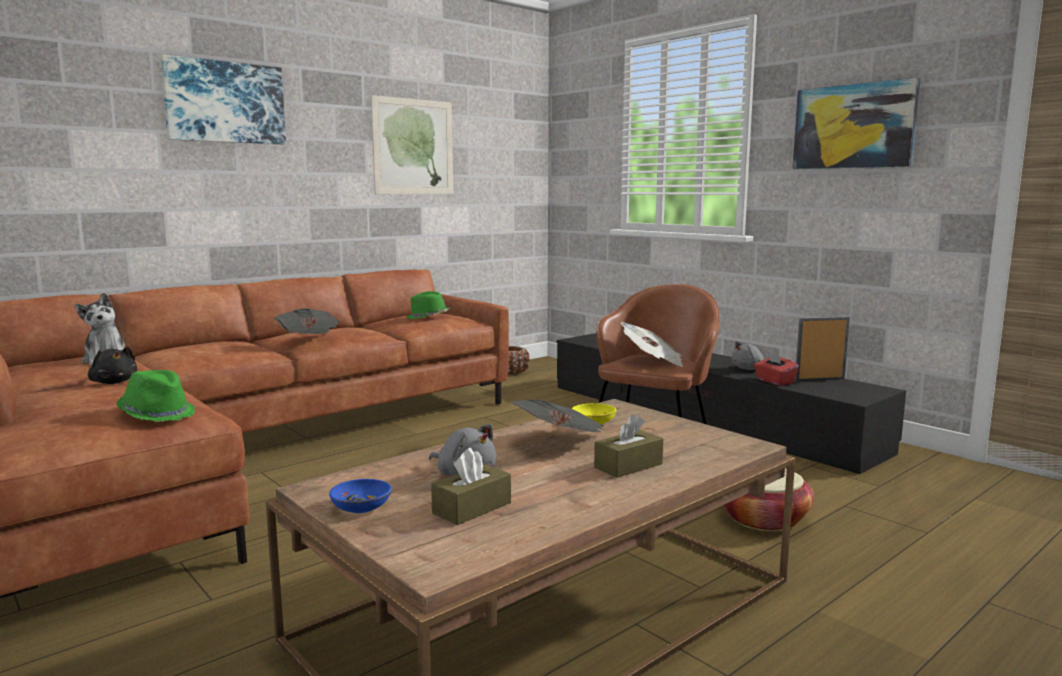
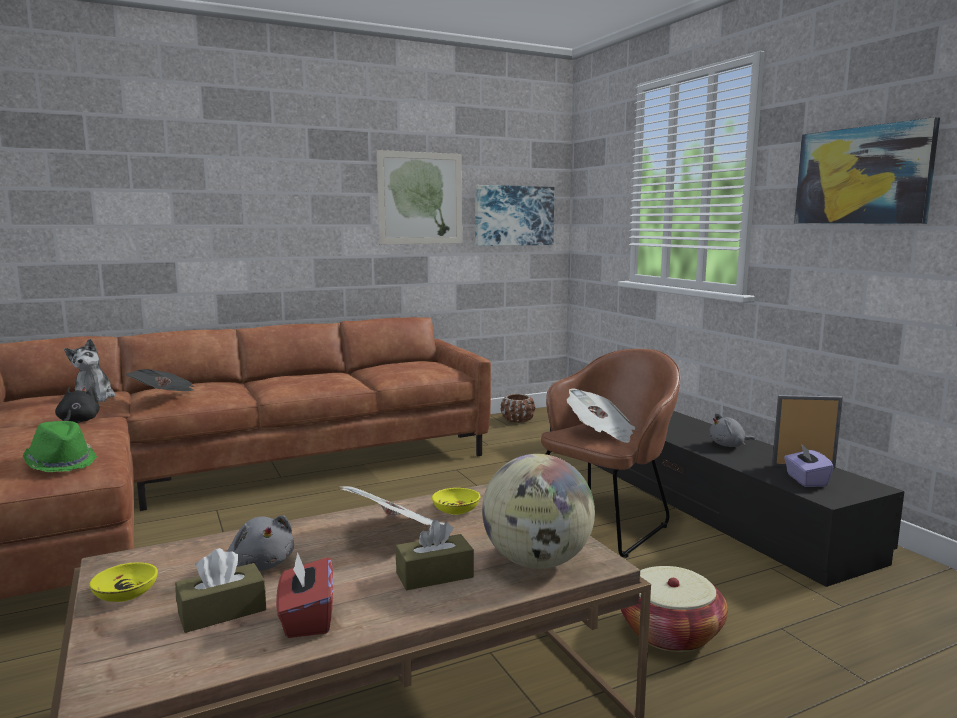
camera: 15 degrees right, 0 degrees up
(114, 382) = (77, 422): black plush toy -> black plush toy turned 150 degrees counterclockwise
(225, 102) = (232, 162): picture -> picture (513, 215)
(309, 339) = (280, 386): newspaper -> newspaper (165, 398)
(360, 507) = (125, 594): blue bowl -> yellow bowl
(428, 317) = (411, 367): green hat -> none
(702, 449) = (537, 562): none -> globe
(774, 381) = (746, 464): red tissue box -> red tissue box (307, 618)
(829, 389) = (806, 480): none -> purple tissue box

